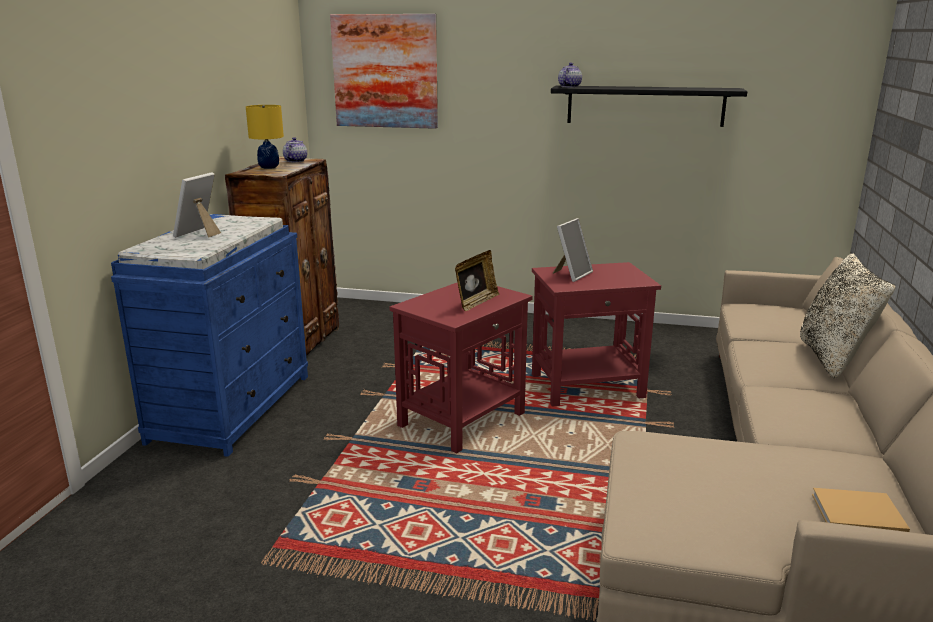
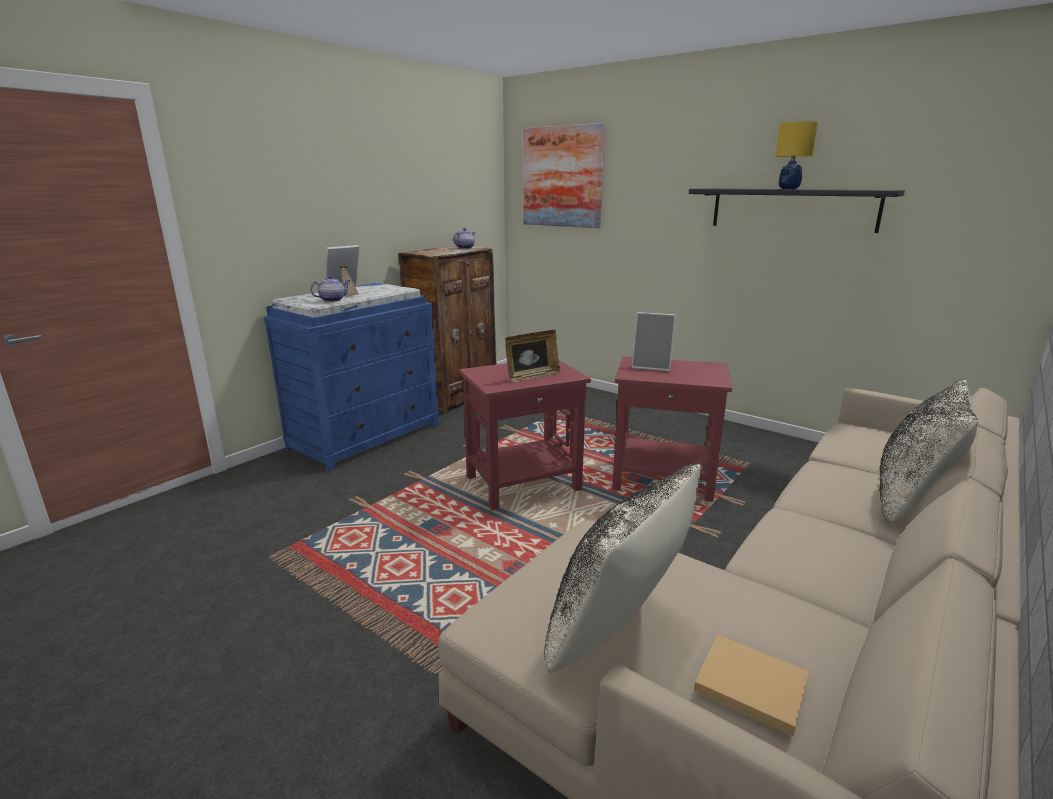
camera: 25 degrees right, 0 degrees up
(269, 167) = (436, 250): yellow table lamp -> yellow table lamp (789, 189)
(569, 87) = (710, 188): teapot -> teapot (333, 300)
(571, 274) = (652, 366): picture frame -> picture frame turned 45 degrees clockwise
(745, 512) = (616, 637): none -> beige pillow

